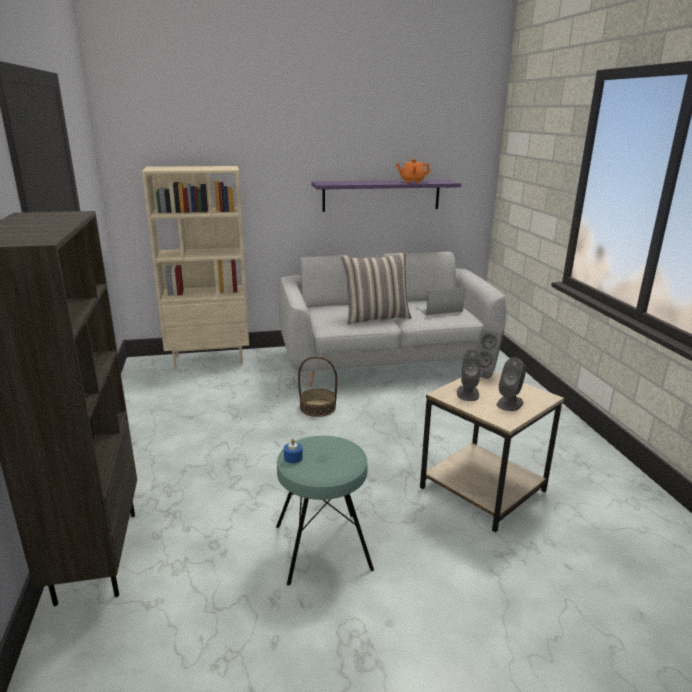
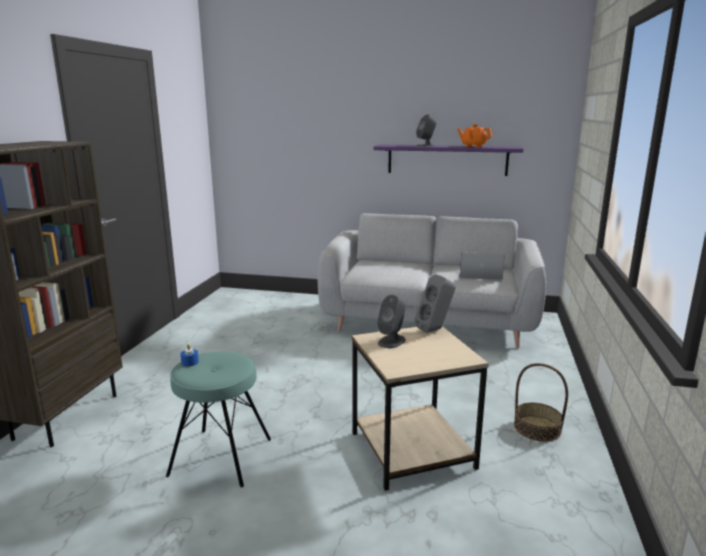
camera: 25 degrees right, 5 degrees down
(209, 359) = (279, 297): beige bookcase -> none
(317, 407) = (328, 349): basket -> basket (537, 428)
(376, 317) = (409, 274): pillow -> none
(510, 403) = (422, 356): grey speaker -> grey speaker (426, 146)

